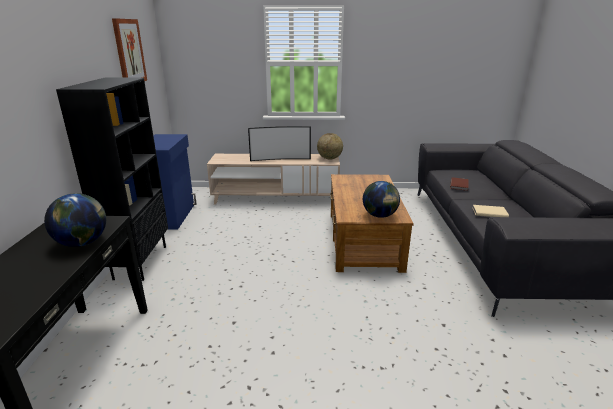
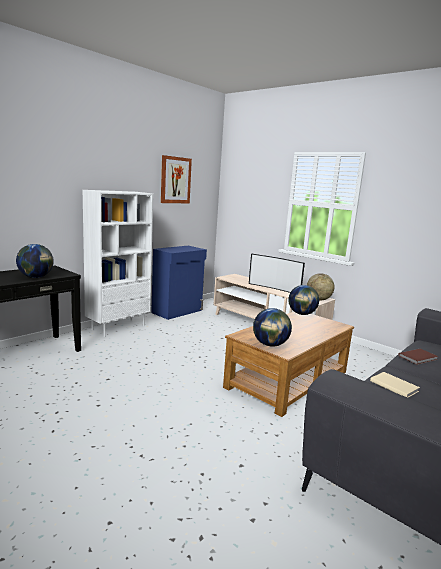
camera: 40 degrees right, 10 degrees down
(140, 262) = (118, 327): black bookcase -> white bookcase
(342, 177) = (302, 314): none -> globe

